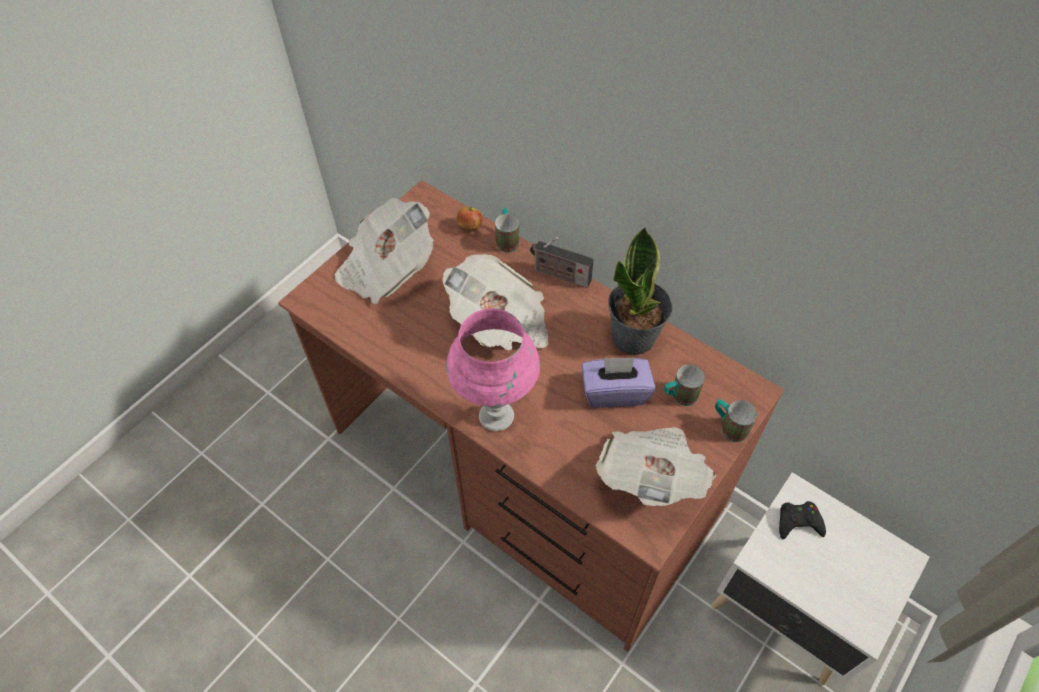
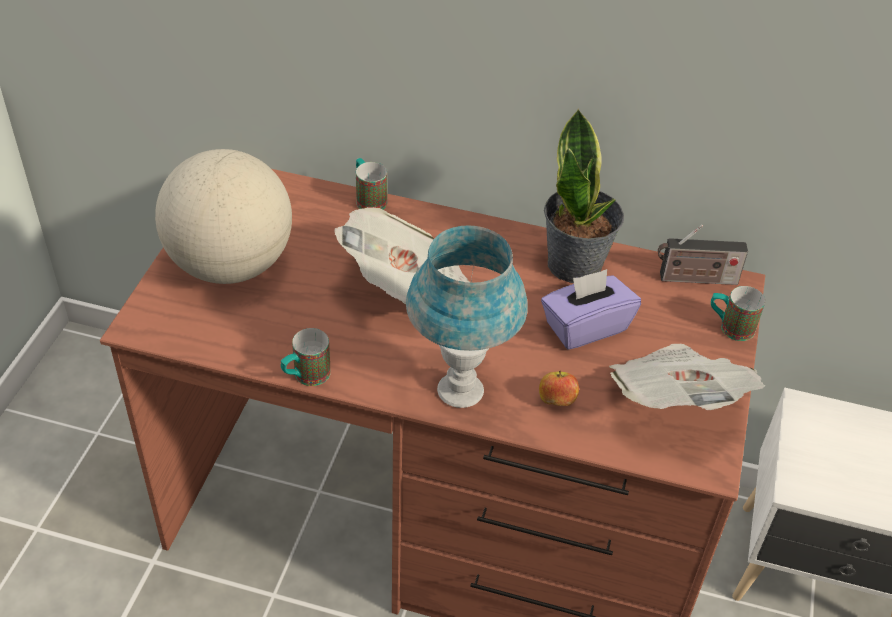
camera: 25 degrees left, 10 degrees down
(386, 268) = (230, 265): newspaper -> globe
(470, 226) = (314, 195): apple -> apple (557, 400)
(496, 416) = (460, 391): pink table lamp -> blue table lamp
(559, 275) = (453, 221): radio -> radio (694, 279)
(679, 396) = (659, 311): mug -> mug (305, 377)
(798, 522) = (818, 437): black game controller -> none

